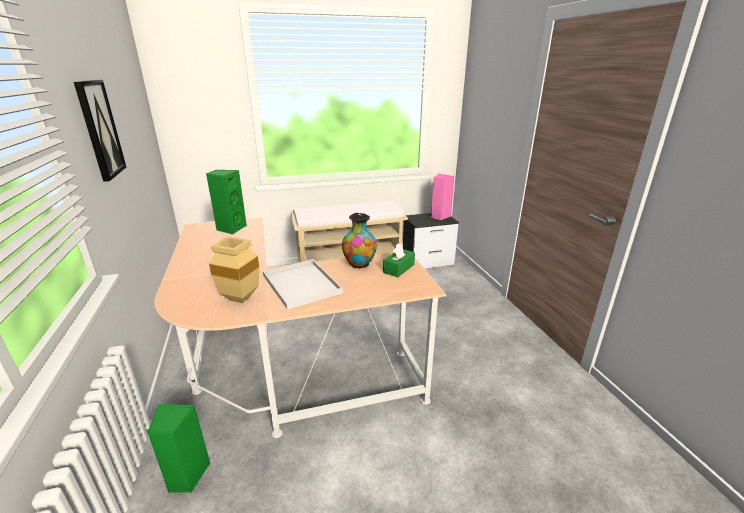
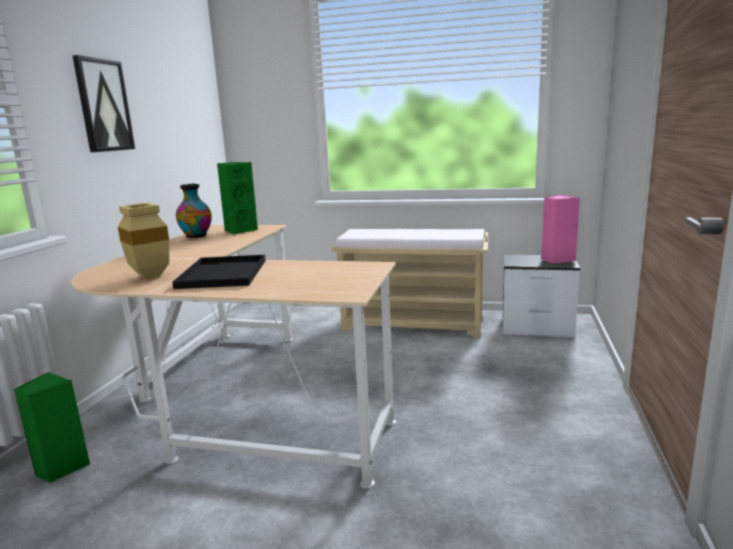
camera: 30 degrees right, 10 degrees down
(302, 284) = (224, 274): white tray -> black tray
(359, 264) = (312, 267): vase -> vase (196, 236)
(398, 268) = (350, 275): green tissue box -> none

